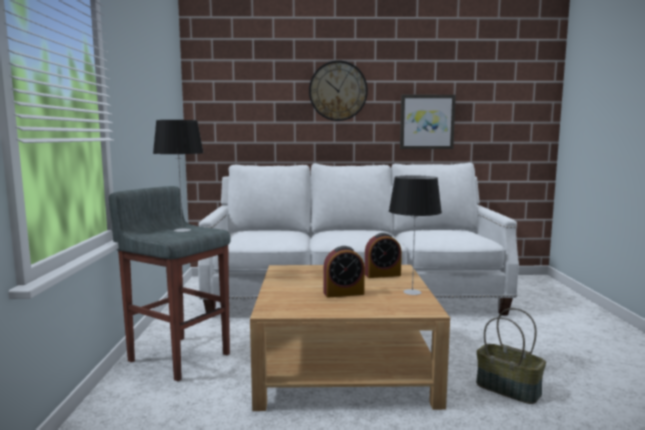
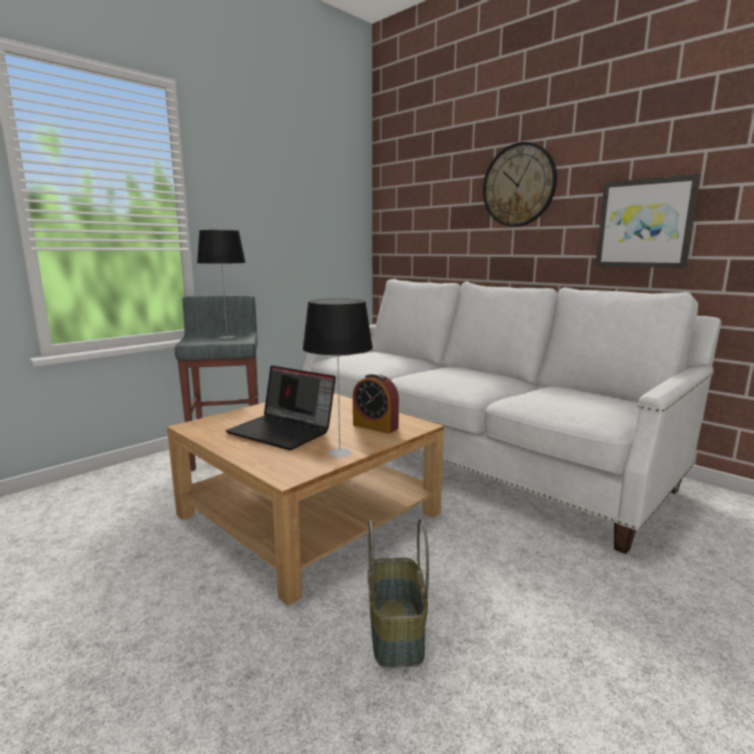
camera: 45 degrees right, 5 degrees up
(343, 293) = (283, 431): alarm clock -> laptop

